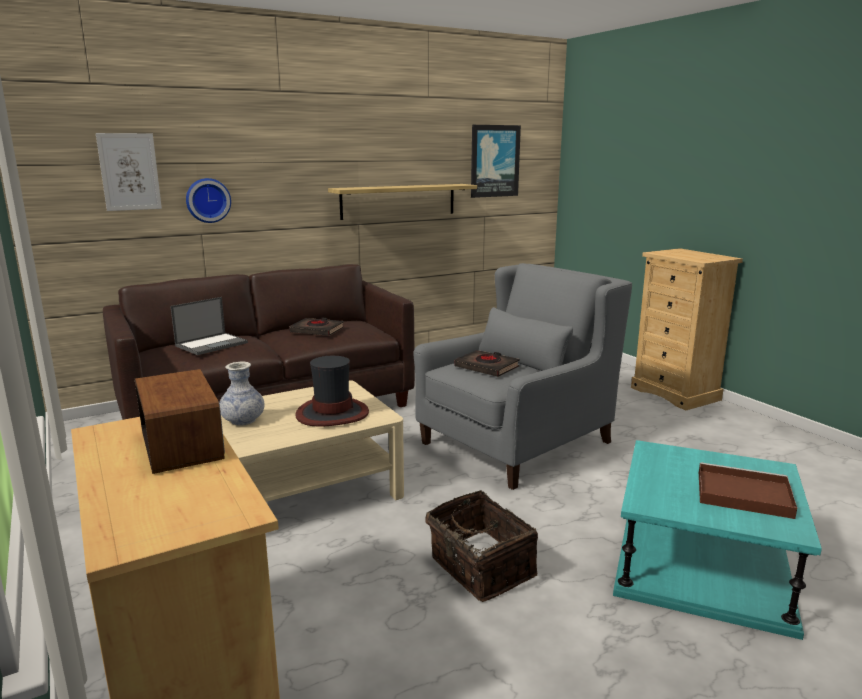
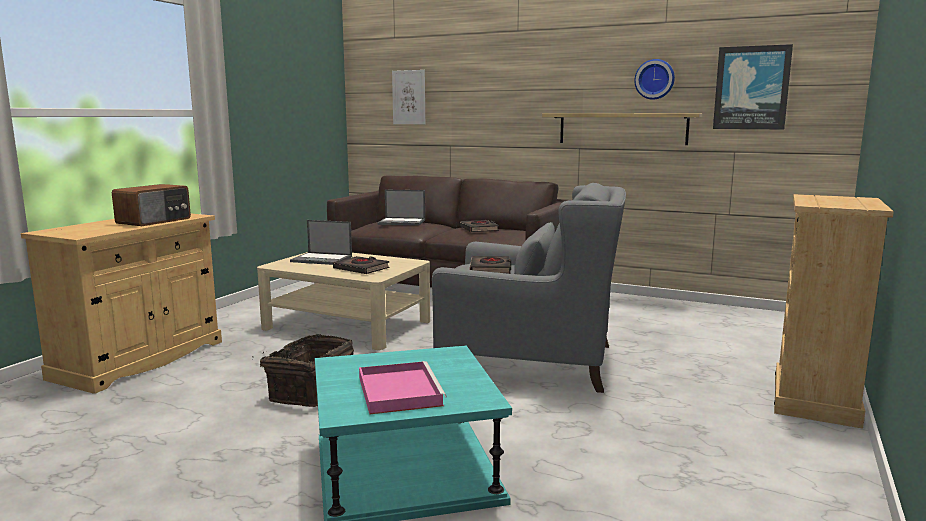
camera: 55 degrees right, 5 degrees down
(207, 200) = (455, 119): wall clock -> wall clock (654, 79)
(243, 421) = (322, 259): vase -> laptop
(332, 413) = (361, 269): hat -> black book
(741, 494) = (398, 390): brown tray -> pink tray

